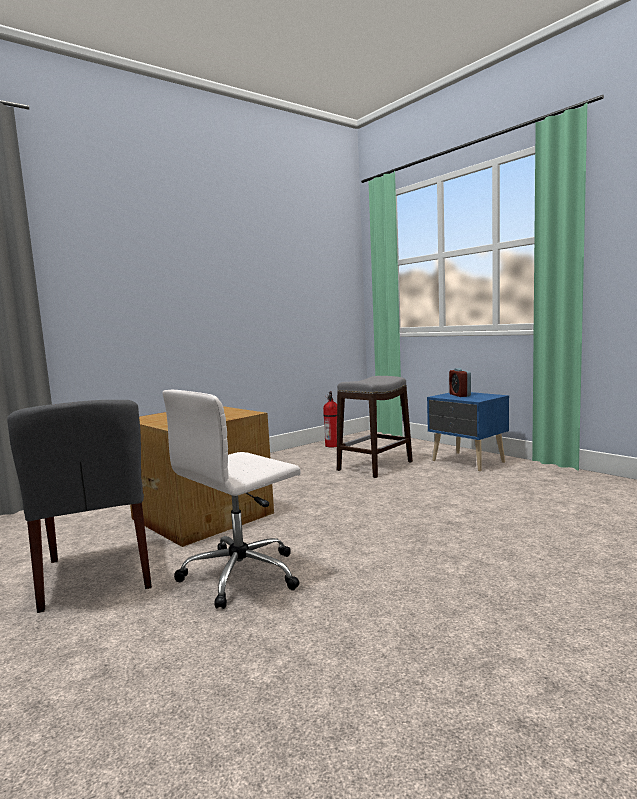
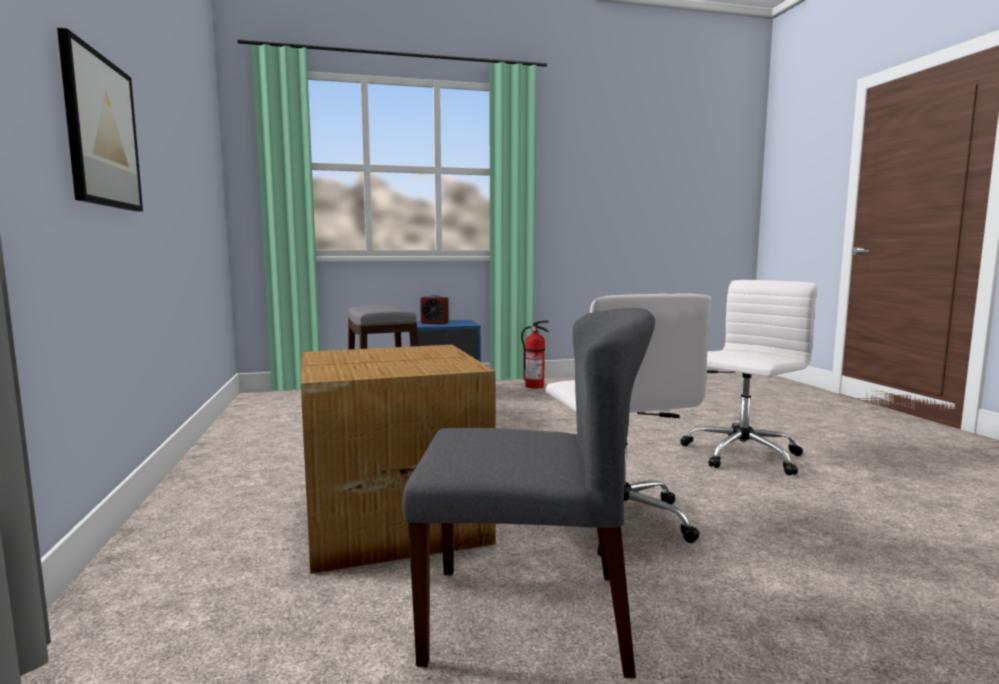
camera: 65 degrees left, 0 degrees up
(167, 287) = (101, 132): none -> picture
(333, 445) = (258, 415): fire extinguisher -> fire extinguisher (535, 386)
(483, 609) = (740, 455): none -> white office chair

